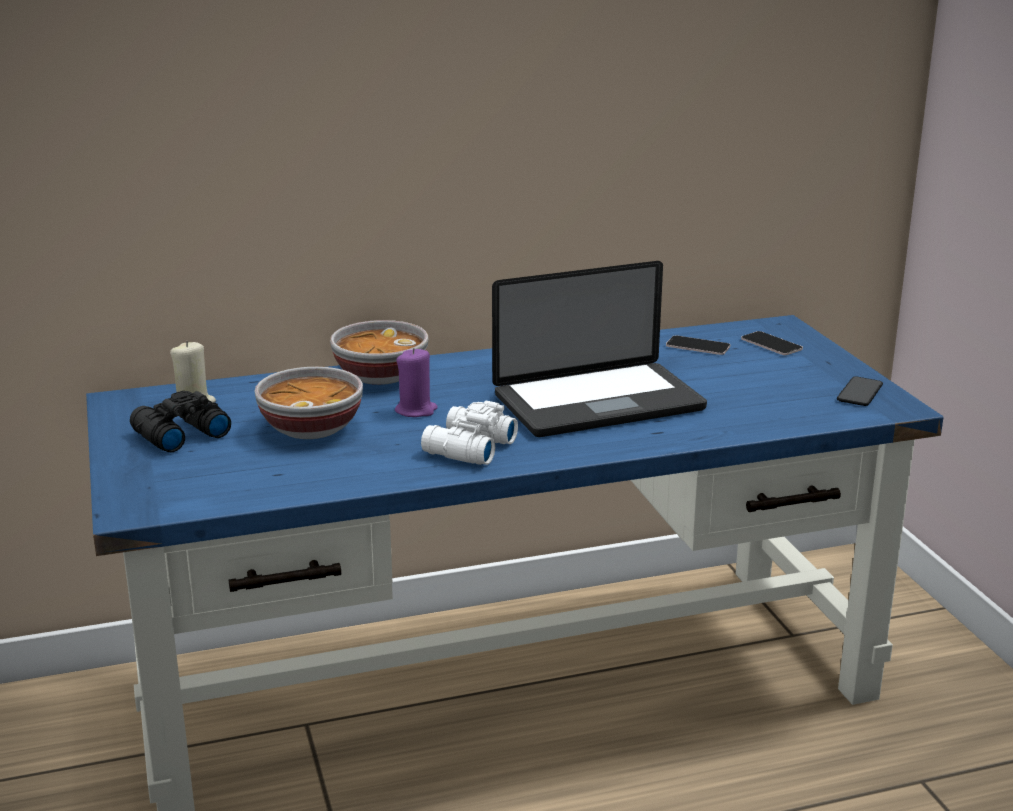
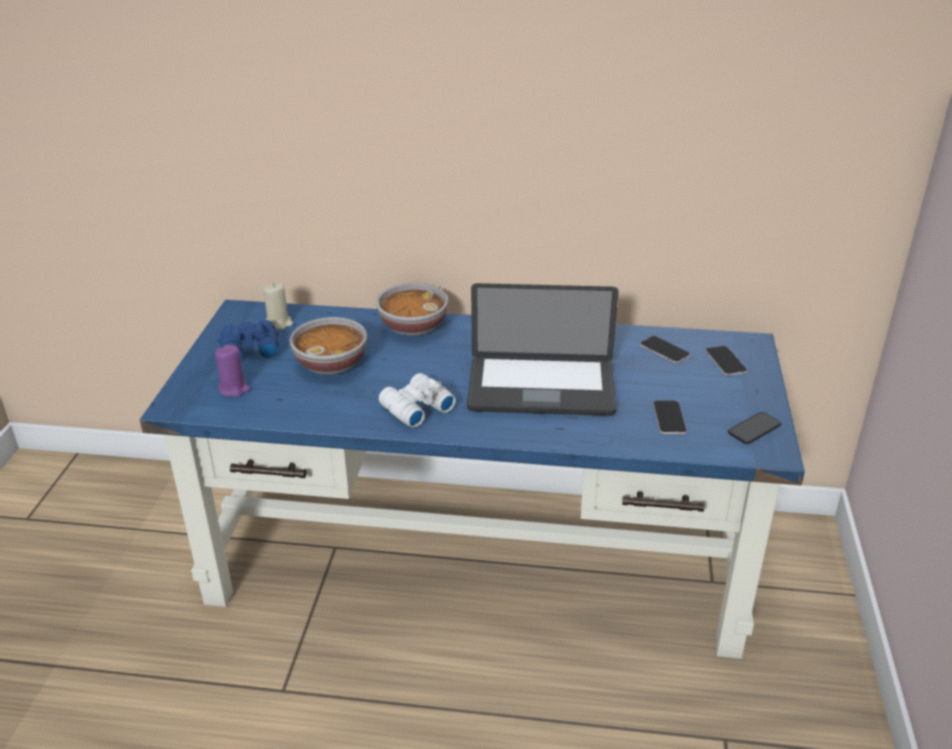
camera: 25 degrees right, 10 degrees up
(179, 434) = (249, 349): black binoculars -> blue binoculars
(416, 410) = (410, 364): purple candle -> purple candle (234, 389)
(765, 400) = (669, 418): none -> phone

